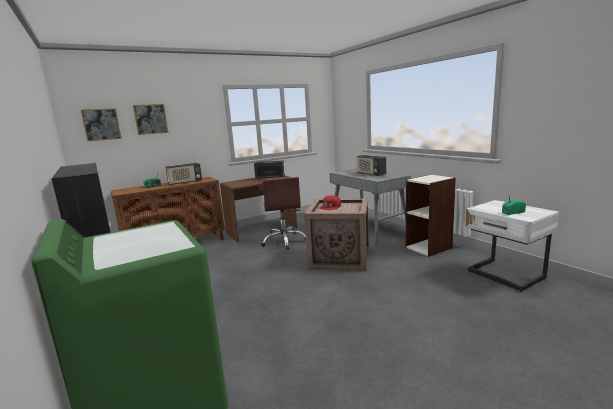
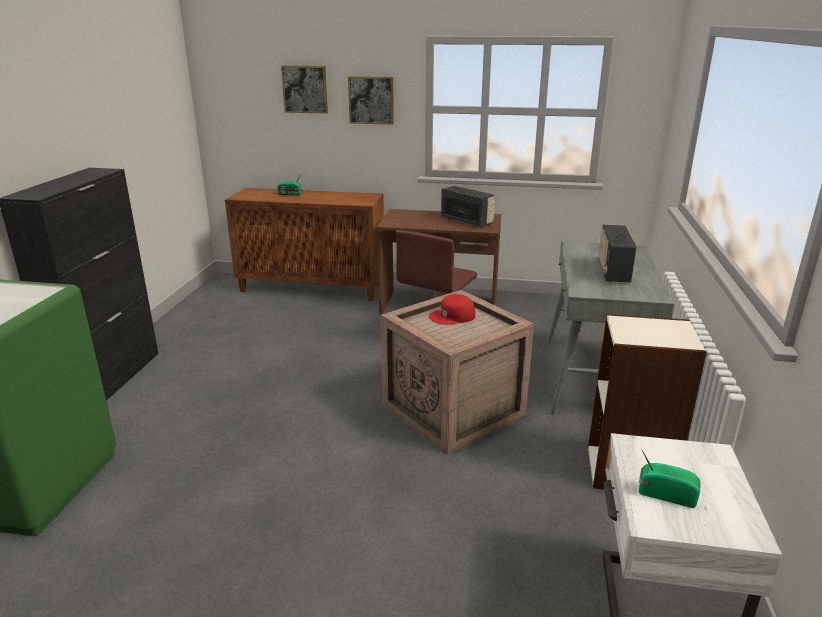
camera: 40 degrees right, 10 degrees up
(101, 124) = (241, 92): picture -> picture (371, 100)
(185, 182) = (330, 199): radio -> none

